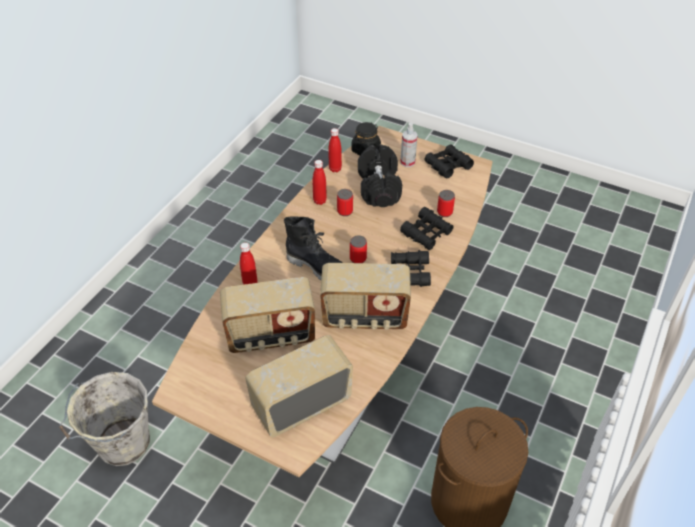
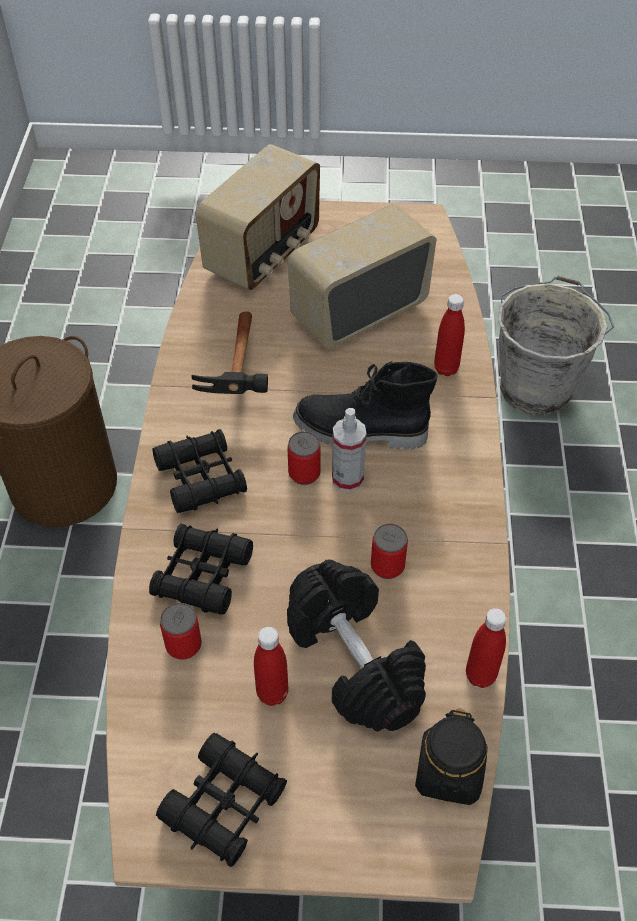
camera: 155 degrees right, 5 degrees up
(320, 201) = (452, 572): red bottle -> red bottle (272, 693)
(364, 317) = (240, 381): radio -> hammer
(407, 162) = (328, 773): spray bottle -> spray bottle (347, 478)

